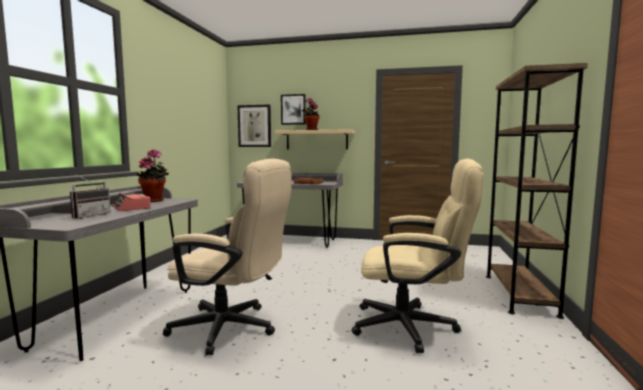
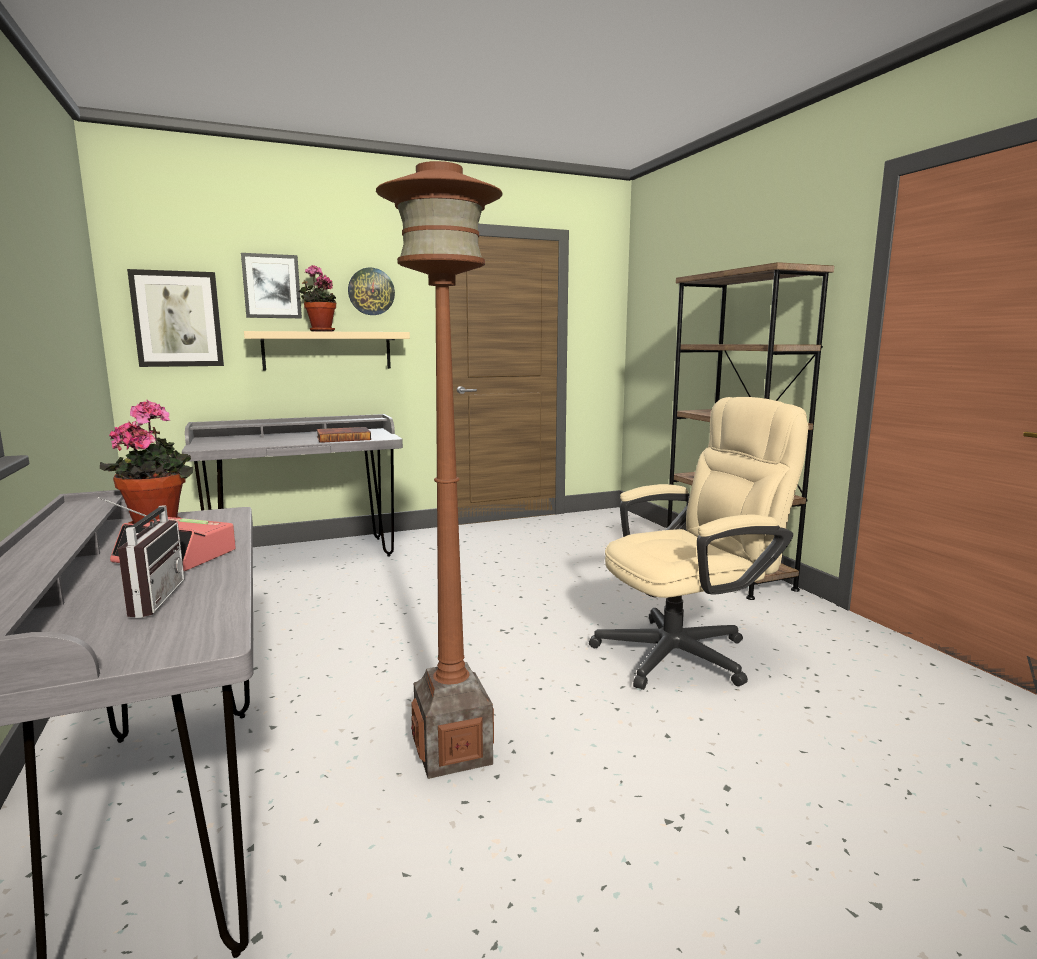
camera: 35 degrees left, 5 degrees up
(232, 329) = (454, 751): beige office chair -> brown floor lamp
(339, 109) = (371, 291): none -> wall clock

